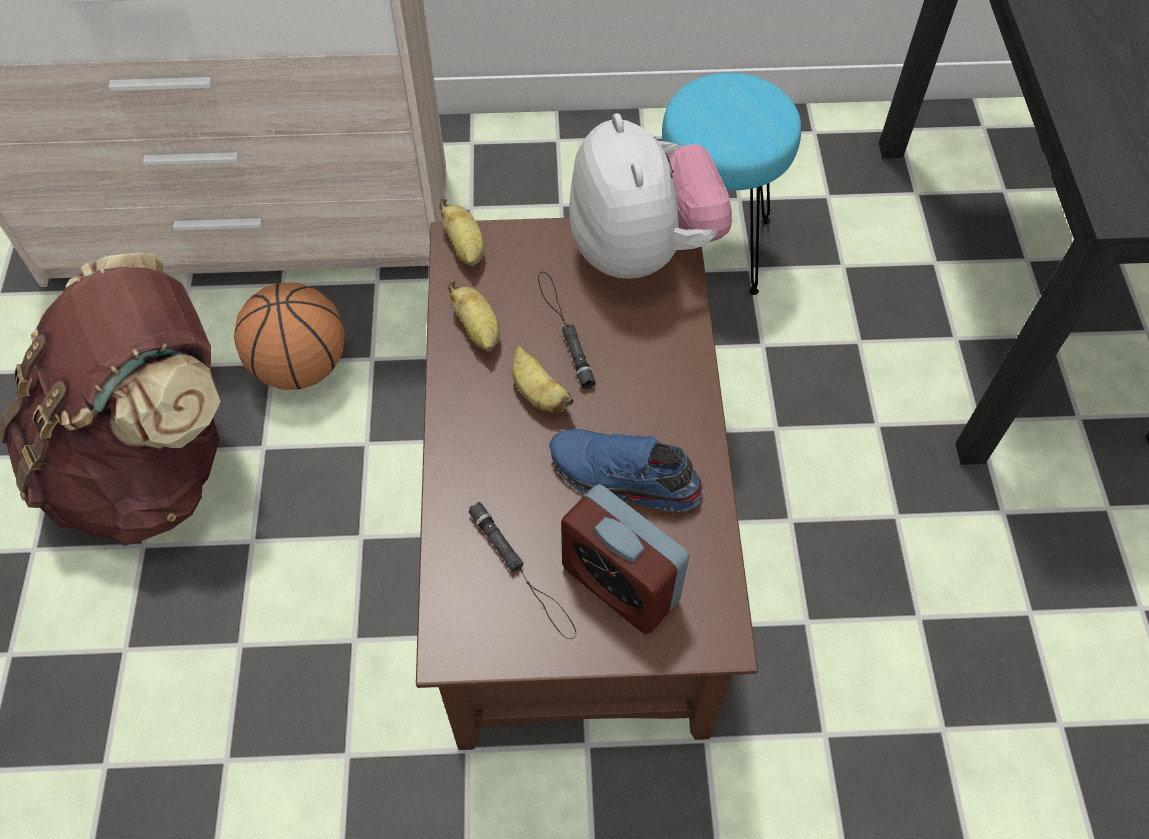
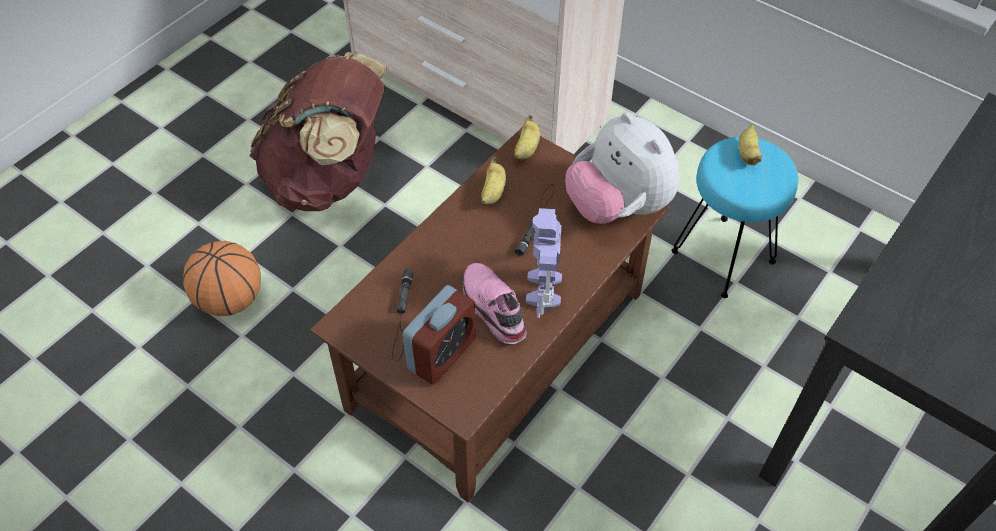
camera: 40 degrees right, 5 degrees down
(301, 366) = (438, 177): basketball -> basketball (230, 300)
(538, 393) = (492, 241): banana -> banana (747, 154)
(620, 583) = (442, 354): alarm clock -> alarm clock turned 135 degrees counterclockwise
(623, 480) = (492, 309): blue shoe -> pink shoe
(642, 250) = (618, 206): plush toy -> plush toy turned 120 degrees clockwise
(660, 412) = (543, 290): none -> toy robot

